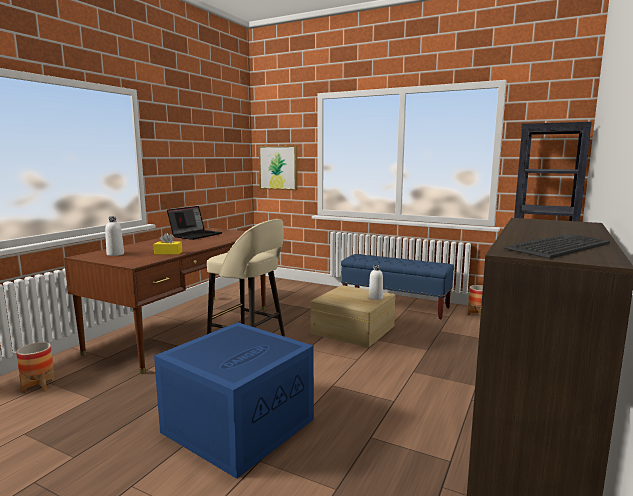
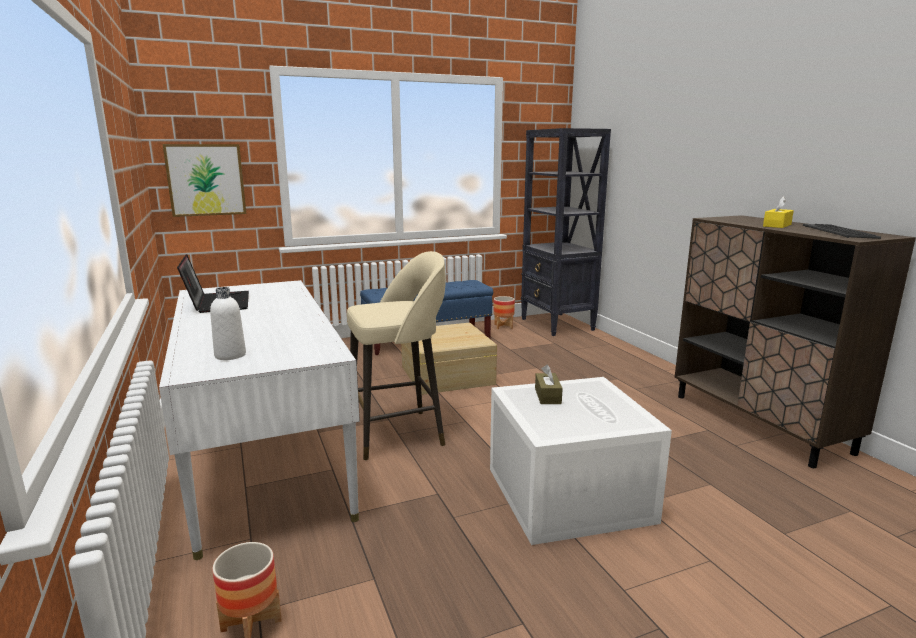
camera: 50 degrees left, 5 degrees up
(168, 253) = (302, 331): yellow tissue box -> yellow tissue box (777, 225)
(185, 328) = (265, 454): brown desk -> white desk
(238, 424) = (565, 493): blue storage box -> white storage box
(244, 338) = (547, 396): none -> brown tissue box
(375, 297) = (467, 330): white bottle -> none

